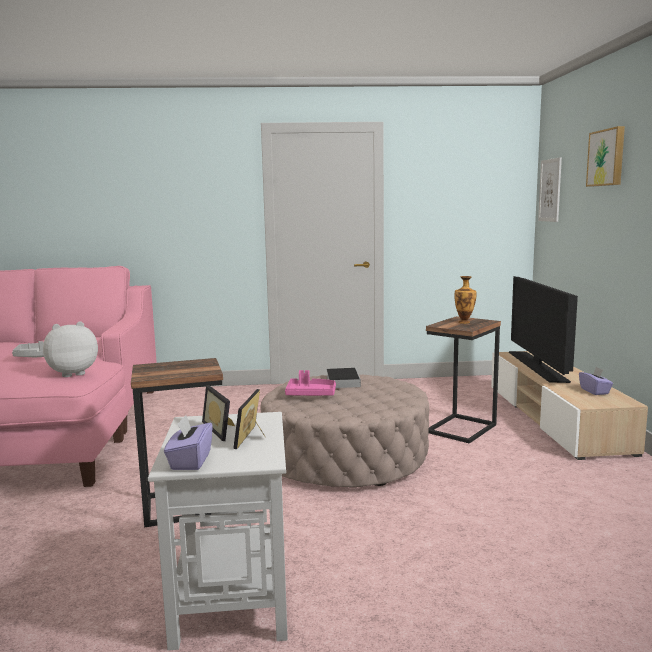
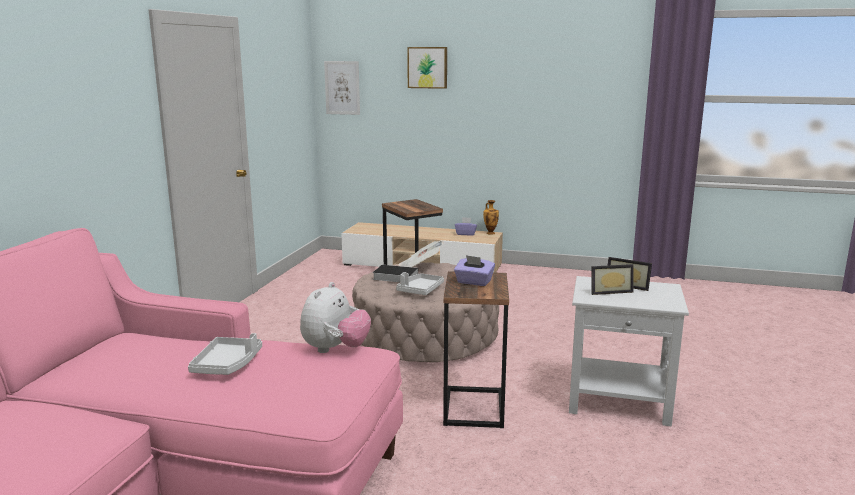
camera: 70 degrees left, 5 degrees up
(72, 373) = (335, 349): plush toy -> plush toy turned 150 degrees counterclockwise
(190, 461) = (666, 301): purple tissue box -> purple tissue box (474, 282)
(311, 394) = (420, 290): pink tray -> grey tray
(389, 384) = (420, 266): none -> newspaper
(464, 322) = (409, 205): vase -> vase (490, 233)
(538, 367) = (398, 232): television -> none

